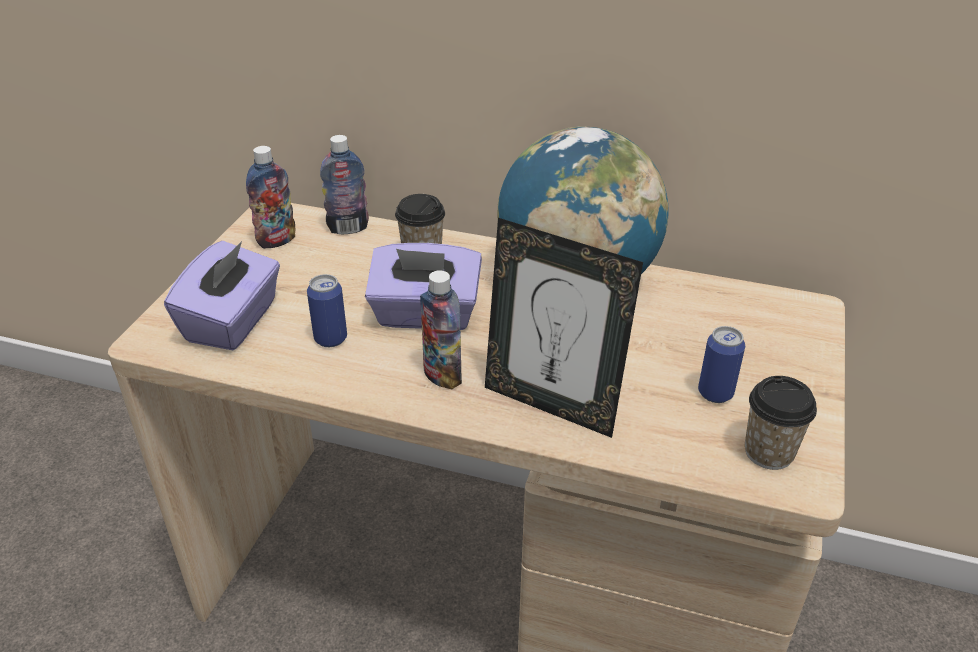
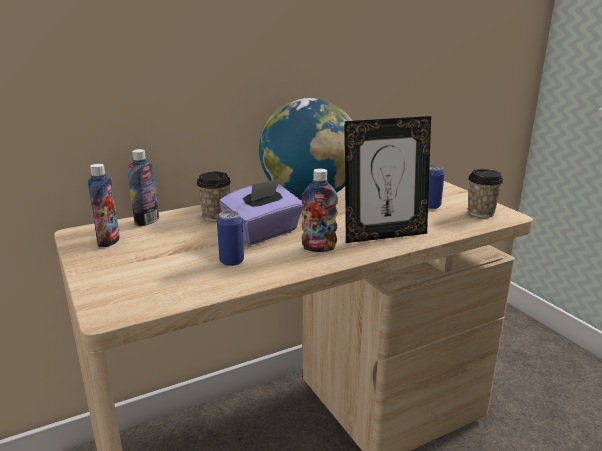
camera: 45 degrees left, 15 degrees down
(233, 322) = (154, 281): purple tissue box -> none

